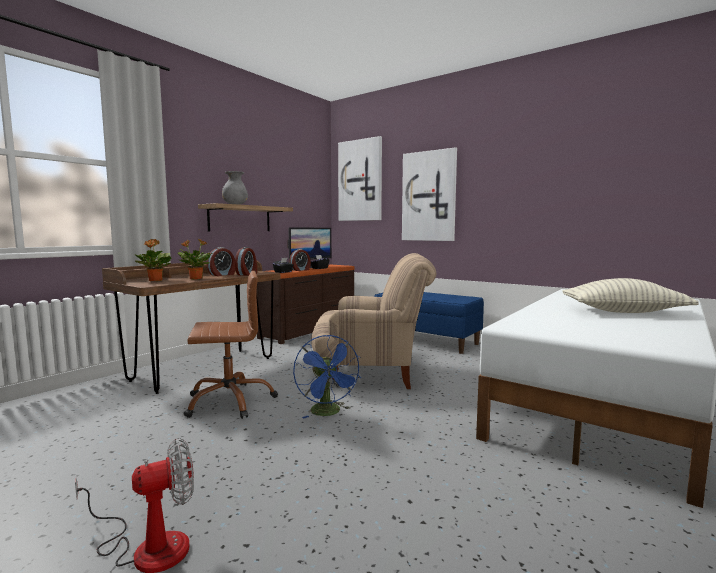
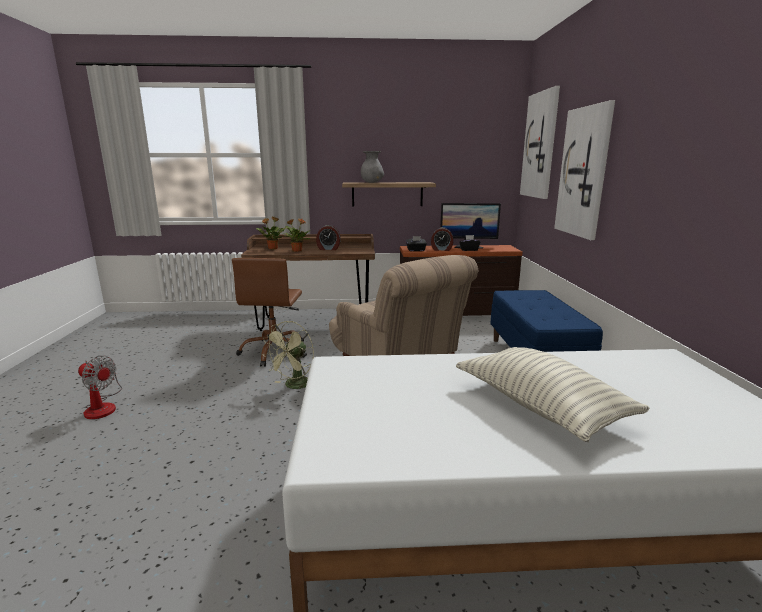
camera: 50 degrees right, 10 degrees up
(230, 401) = (274, 351): brown office chair -> brown office chair turned 60 degrees clockwise
(247, 274) = (344, 251): alarm clock -> none
(328, 413) = (294, 386): blue fan -> green fan

